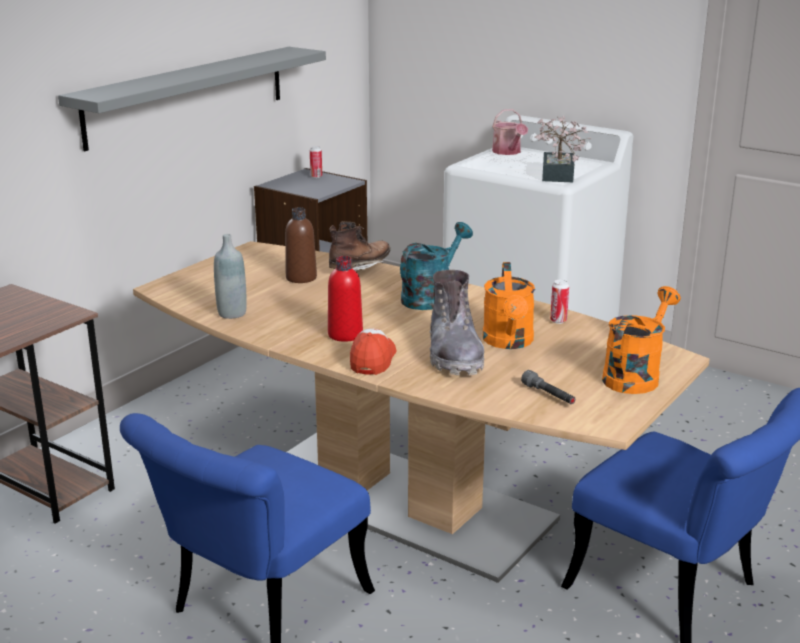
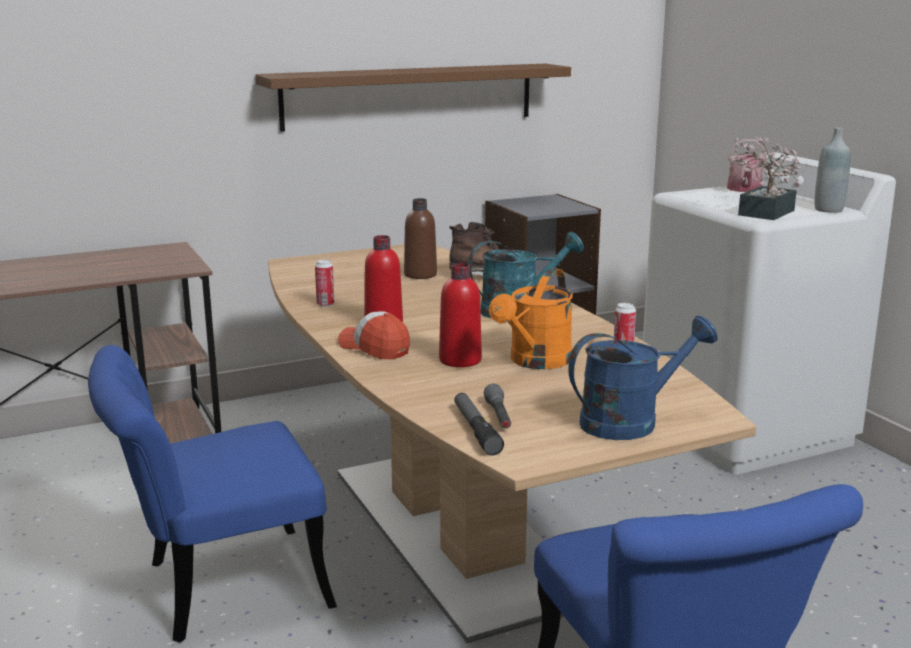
camera: 30 degrees right, 5 degrees down
(188, 95) = (410, 96): grey shelf -> brown shelf
(232, 313) = (314, 290): grey bottle -> grey bottle (828, 209)
(316, 176) = (555, 201): can -> can (325, 304)
(373, 359) = (374, 348): cap -> cap turned 90 degrees counterclockwise
(454, 354) = (460, 360): grey boot -> red bottle
(549, 411) = (476, 430): none -> flashlight
(635, 376) = (630, 421): orange watering can -> blue watering can

